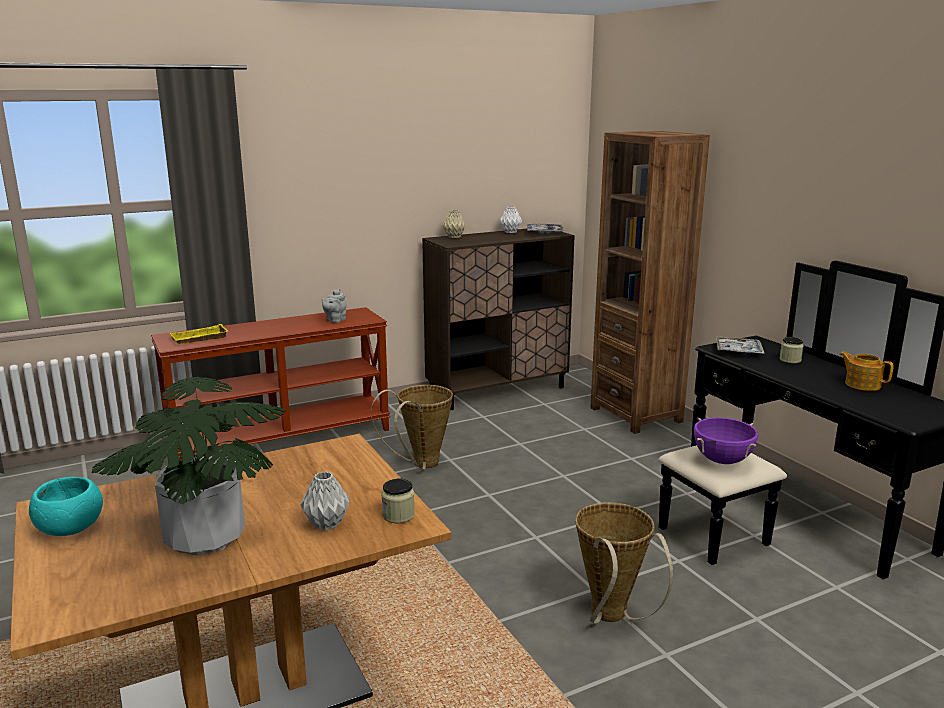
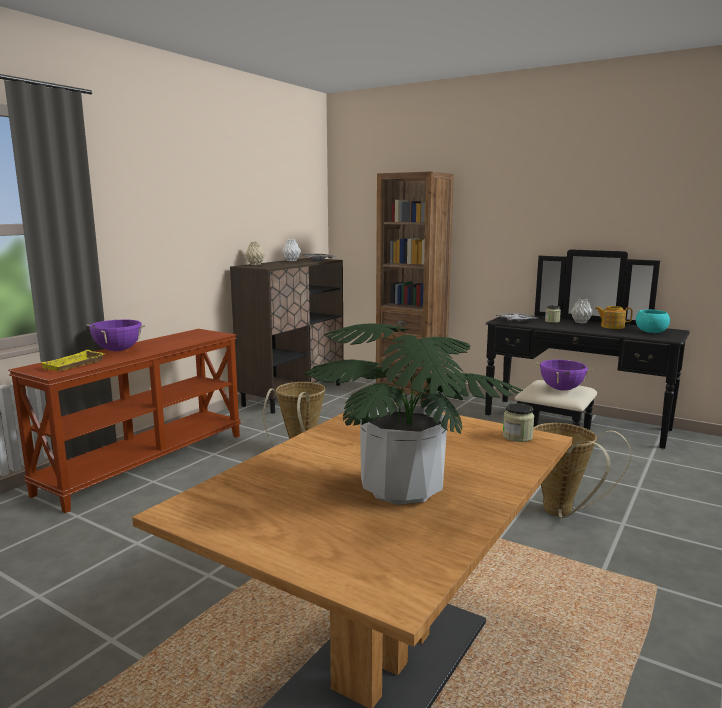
camera: 30 degrees left, 5 degrees down
(70, 527) = (249, 518): turquoise bowl -> turquoise bowl (651, 332)
(256, 326) = (118, 350): none -> purple cooking pot
(325, 524) = (479, 455): grey vase -> grey vase (580, 322)
(335, 320) = (188, 338): grey teapot -> none

